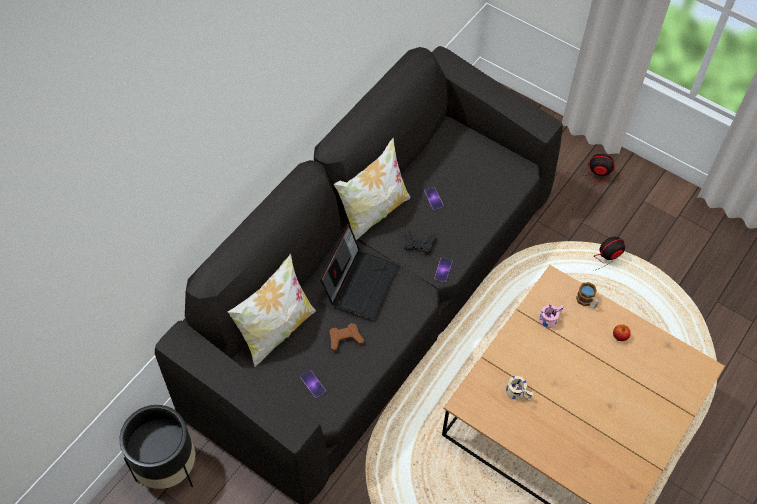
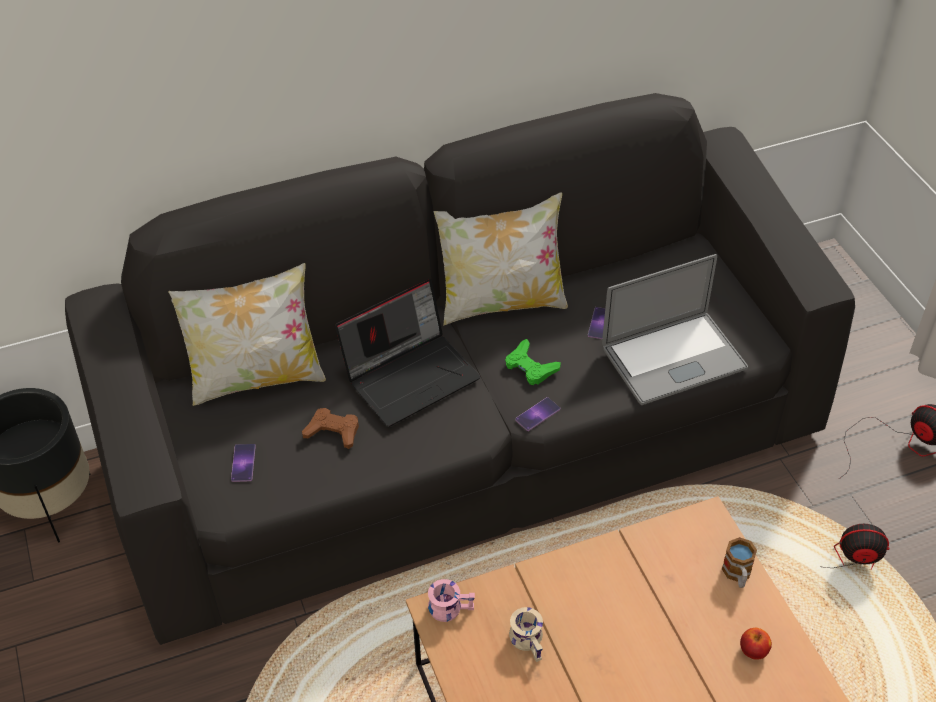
camera: 35 degrees right, 10 degrees down
(419, 244) = (530, 367): black game controller -> green game controller
(486, 200) = (673, 358): none -> laptop
(549, 318) = (659, 566): pink mug -> pink mug (450, 606)

